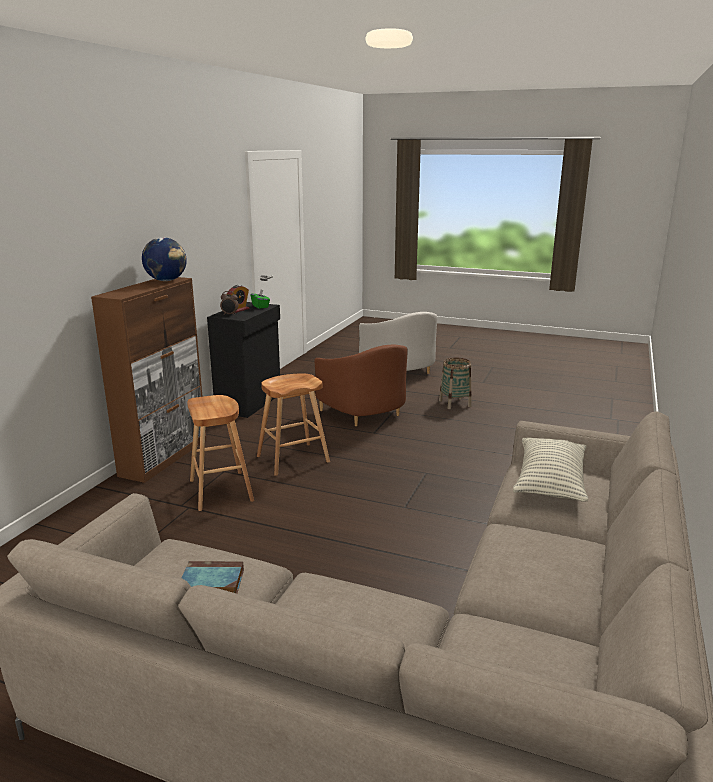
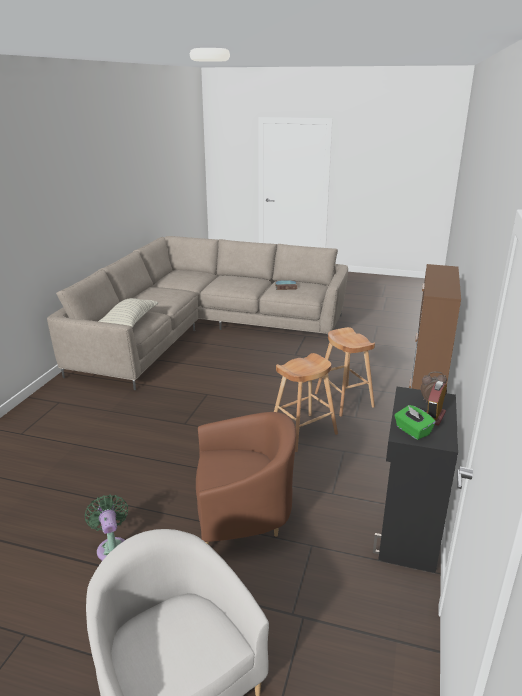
camera: 175 degrees right, 5 degrees up
(166, 280) = (439, 289): globe -> none
(365, 413) = (242, 514): brown armchair -> brown armchair turned 120 degrees clockwise
(454, 403) = (112, 547): basket -> green fan

